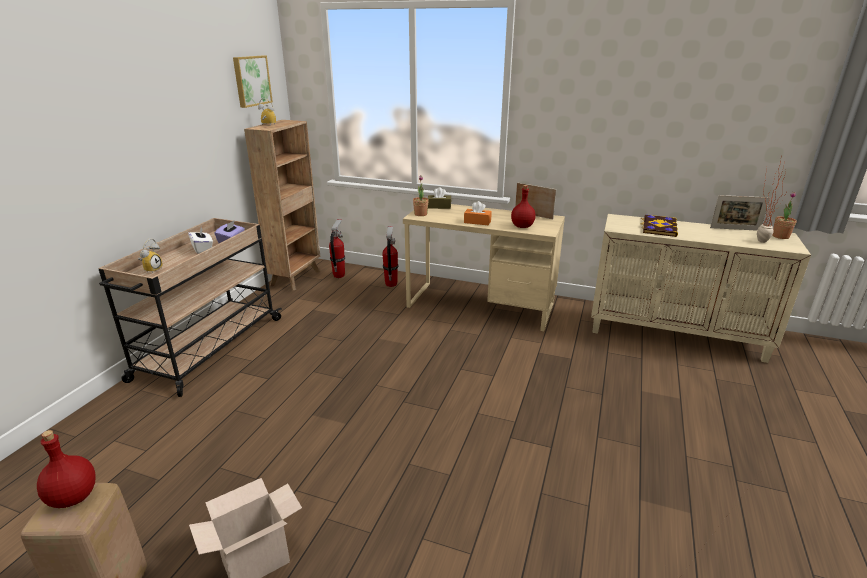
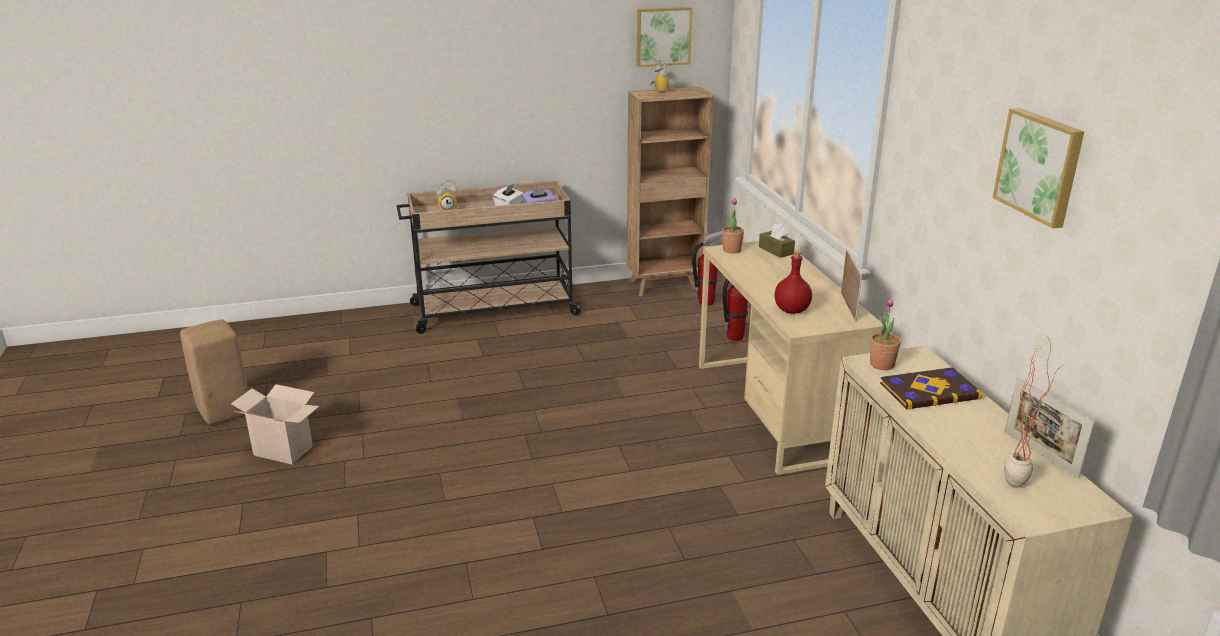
camera: 55 degrees right, 0 degrees up
(74, 496) = (213, 327): red bottle -> none
(477, 222) = (760, 283): orange tissue box -> none
(672, 87) = (1040, 166): none -> picture
(780, 236) = (1078, 501): potted plant -> potted plant (882, 364)

